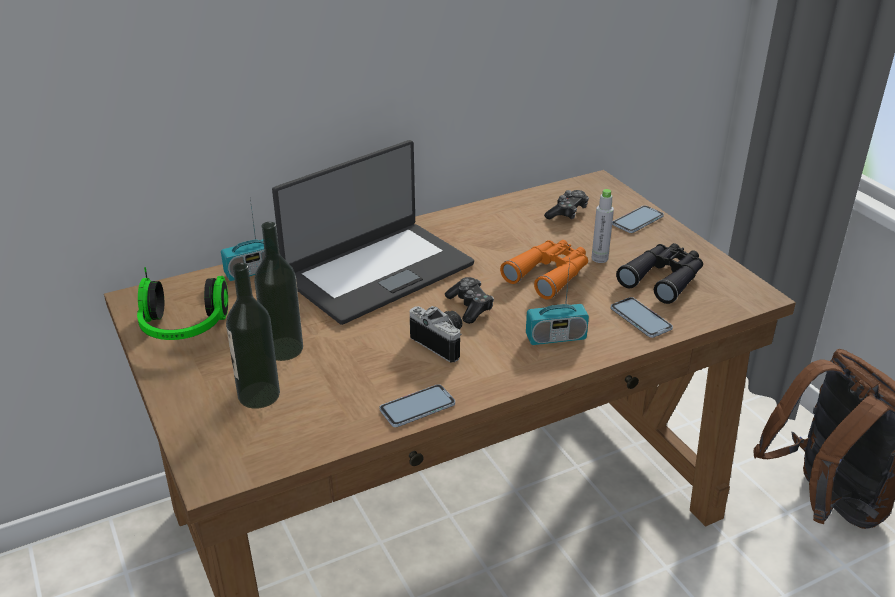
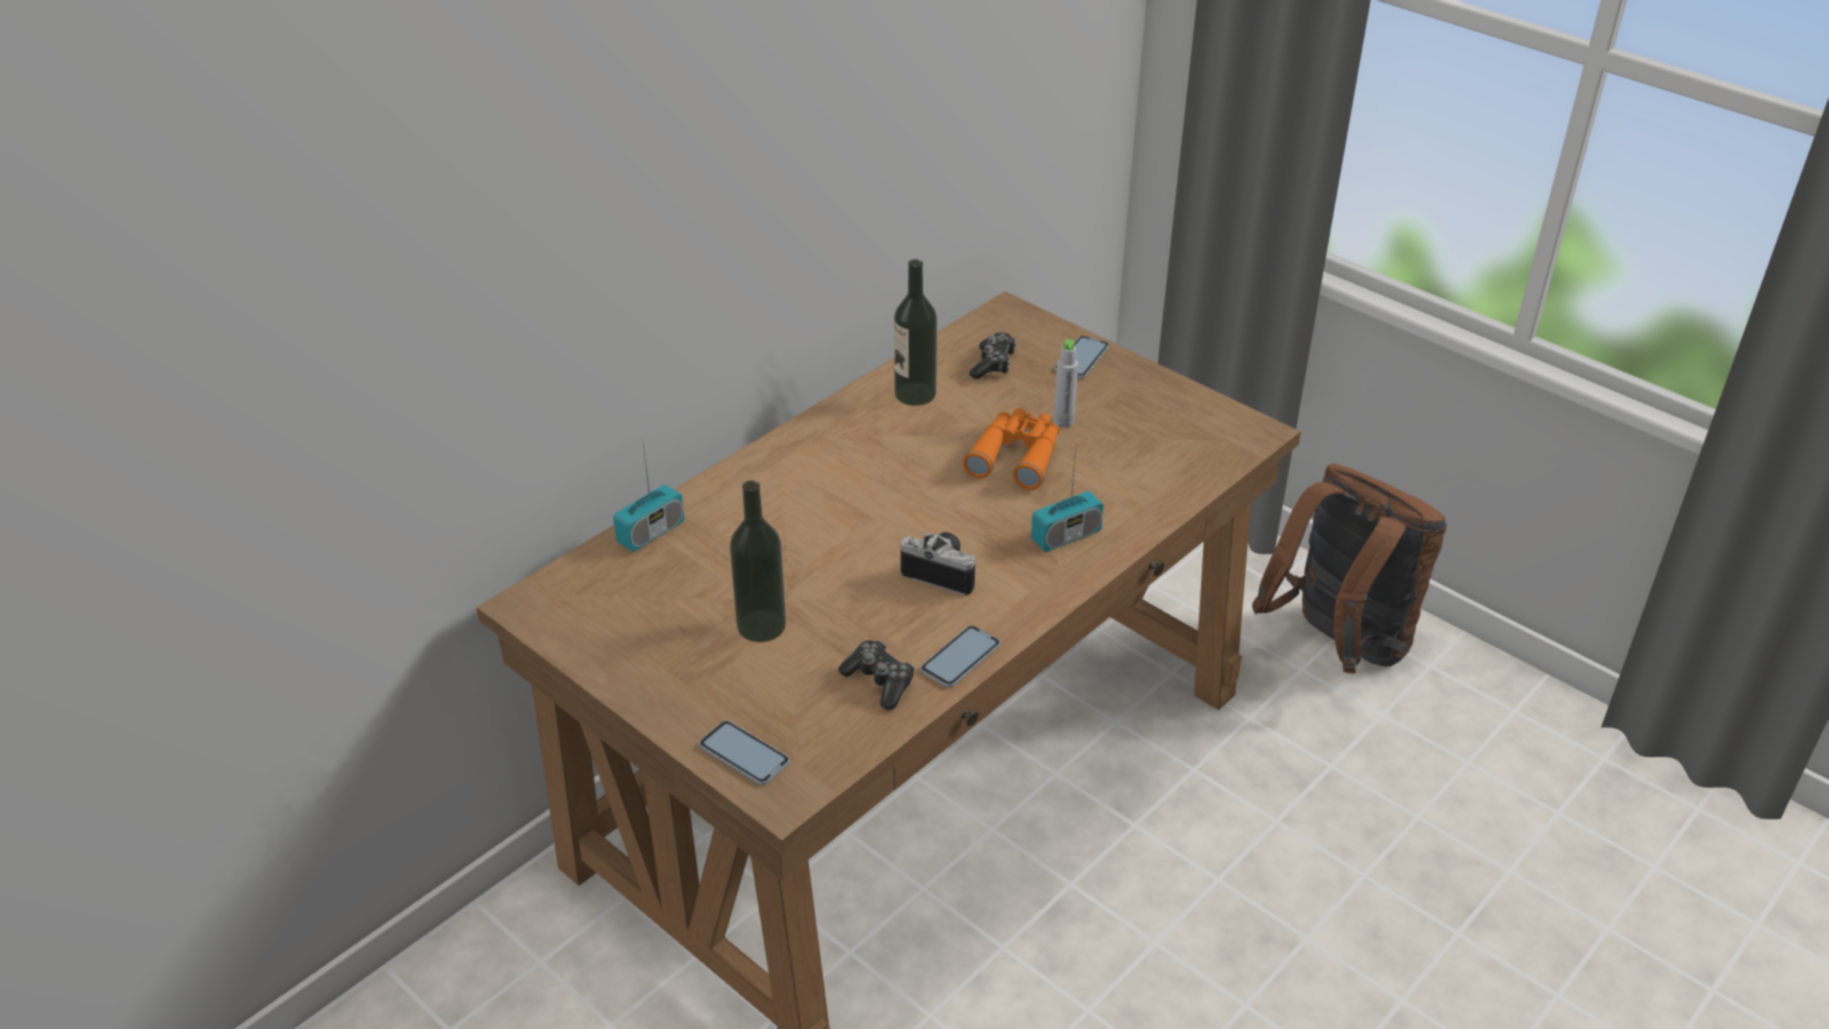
camera: 20 degrees left, 5 degrees up
(183, 328) = (619, 629): headphones -> none
(259, 395) = (771, 689): bottle -> bottle (915, 394)
(377, 271) = (809, 497): laptop -> none
(470, 307) = (948, 519): game controller -> game controller (880, 681)
(640, 318) = (1147, 490): phone -> phone (744, 754)
(663, 278) = (1148, 432): black binoculars -> none

